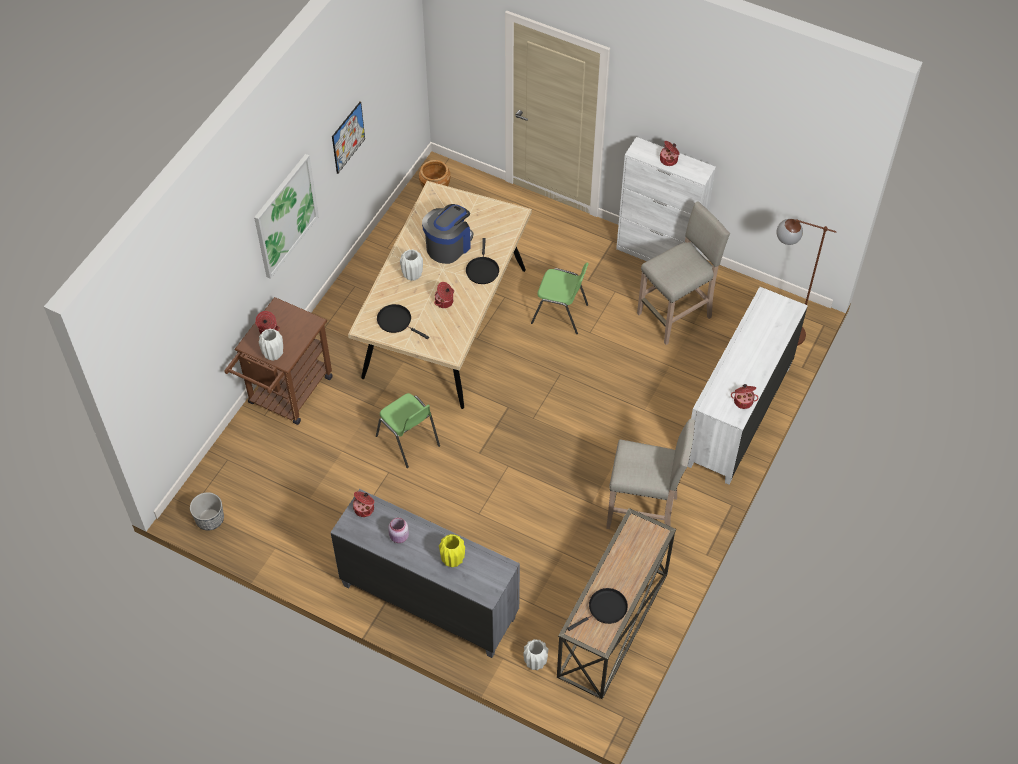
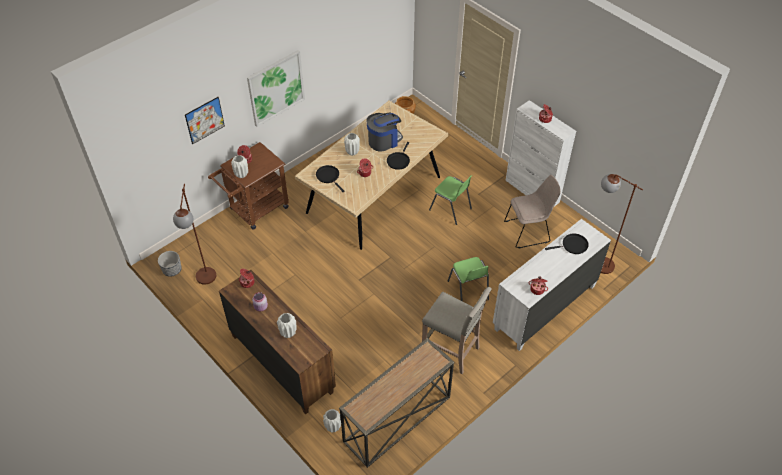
camera: 20 degrees right, 5 degrees down
(267, 522) = (205, 282): none -> brown floor lamp
(348, 137) = (338, 53): picture -> picture (204, 120)
(408, 441) = (317, 259): green chair -> green chair (468, 291)
(428, 600) = (282, 363): grey dresser -> brown dresser
(453, 560) = (288, 333): yellow vase -> white vase
(605, 609) = (379, 400): black frying pan -> black frying pan (573, 245)
(676, 315) = (528, 231): beige stool -> beige chair

